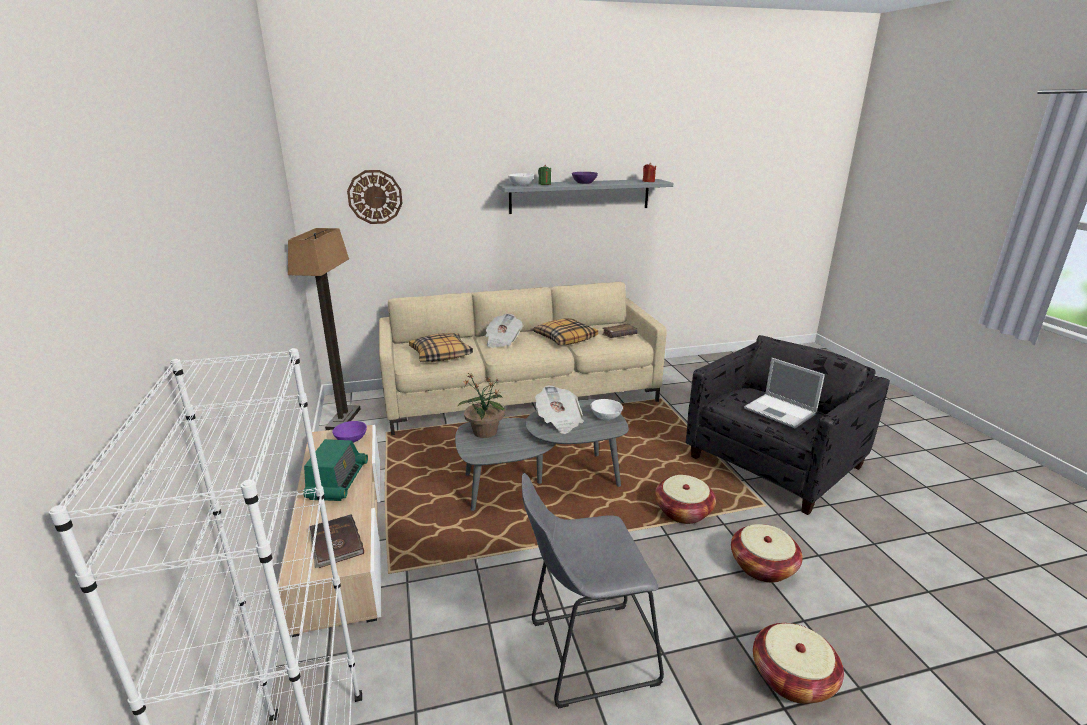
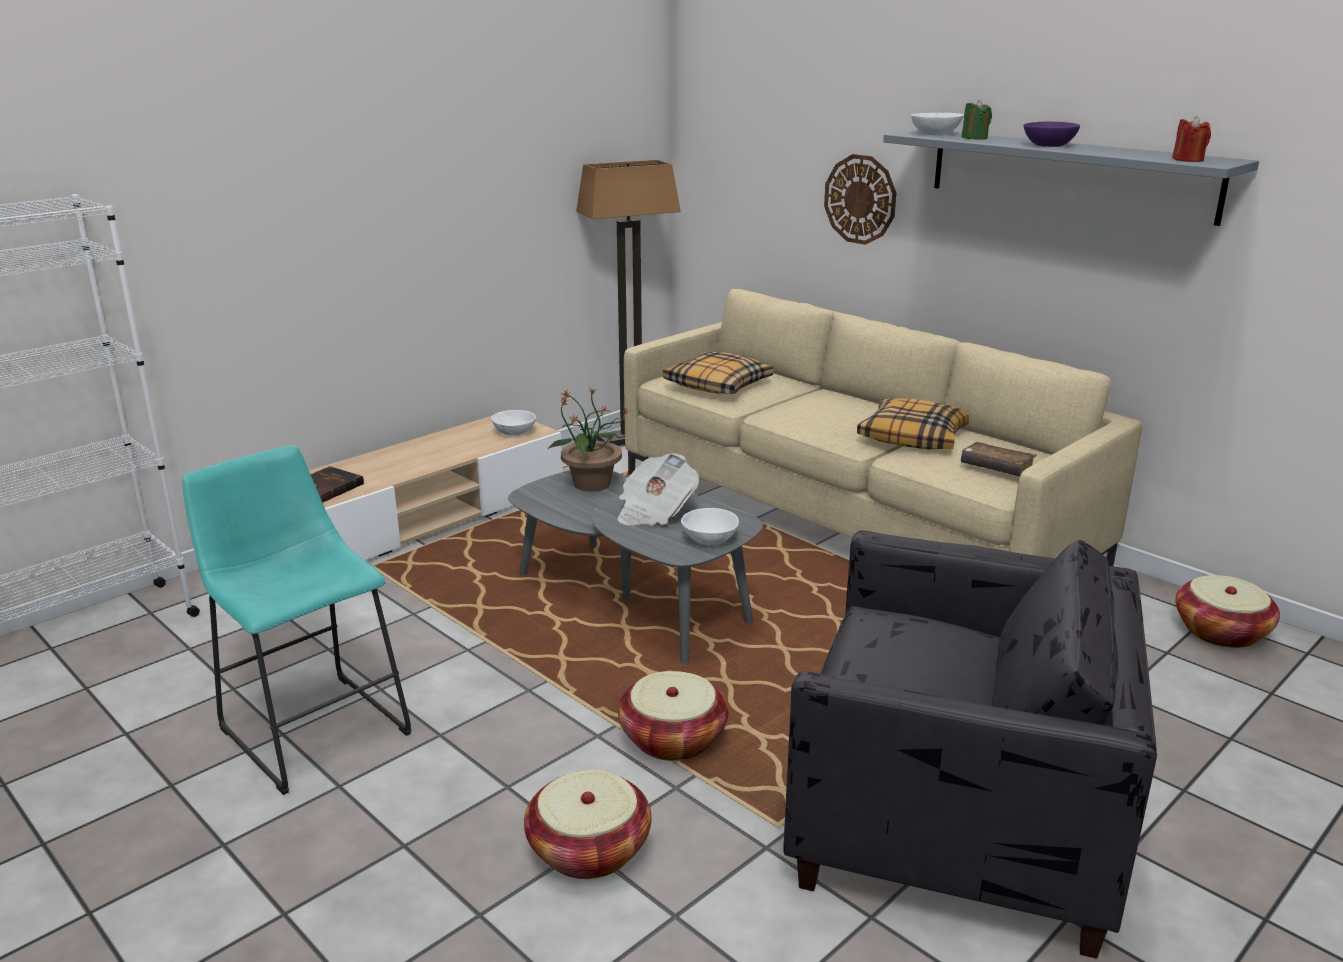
camera: 60 degrees right, 0 degrees up
(337, 482) = (425, 455): radio -> none
(350, 439) = (514, 432): purple bowl -> white bowl
(375, 197) = (756, 128): wall clock -> wall clock (860, 199)
(502, 341) = (822, 403): newspaper -> none
(585, 653) = (311, 725): grey stool -> turquoise stool
(781, 411) = (899, 675): laptop -> none
(792, 678) = (344, 915): basket -> basket (1220, 632)

